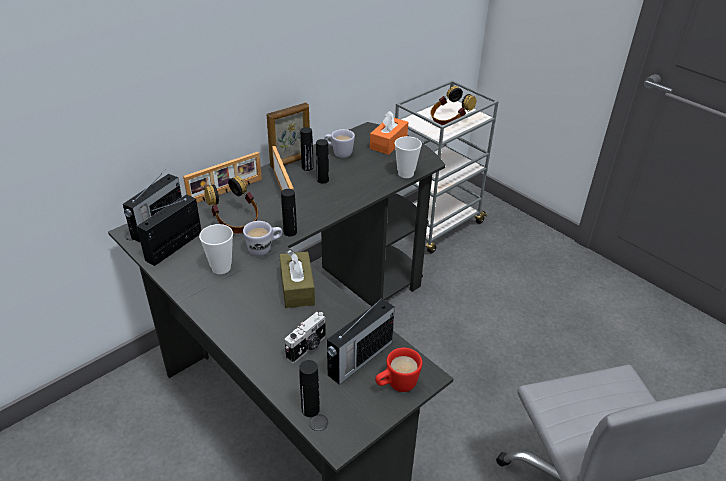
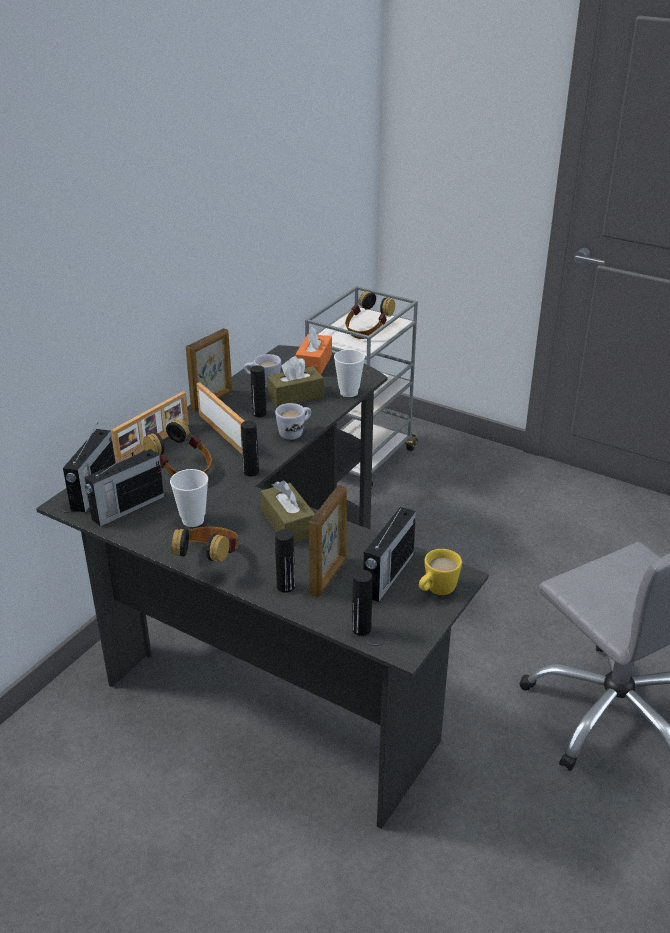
camera: 15 degrees left, 5 degrees down
(175, 246) = (127, 508): radio -> radio turned 150 degrees counterclockwise
(215, 309) = (209, 561): none -> headphones
(264, 249) = (231, 493): white mug -> white mug (295, 433)
(307, 167) = (235, 403): black bottle -> black bottle (286, 586)
(307, 347) = (329, 576): camera -> picture frame
(360, 169) = (295, 396): none -> brown tissue box
(396, 385) = (436, 590): red mug -> yellow mug

